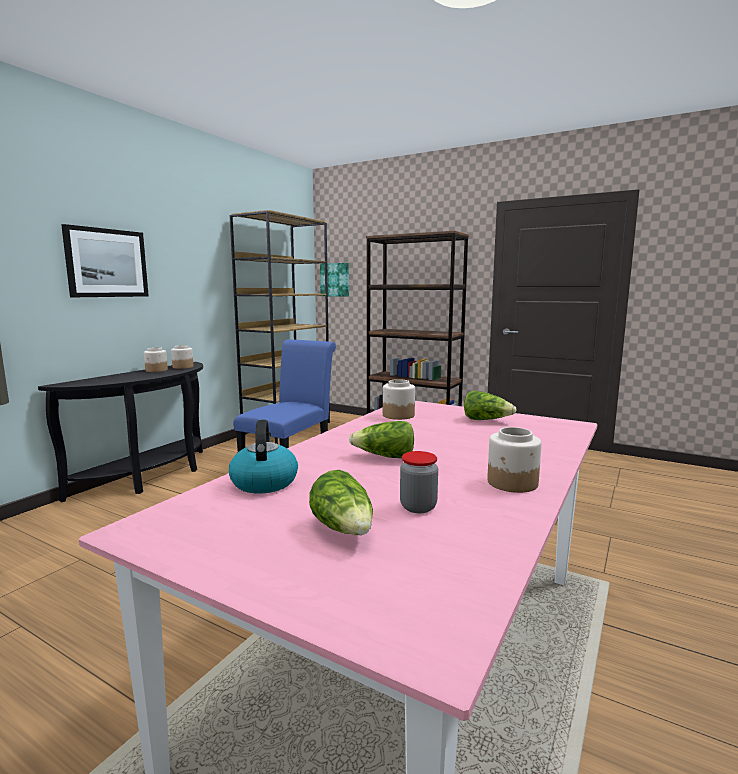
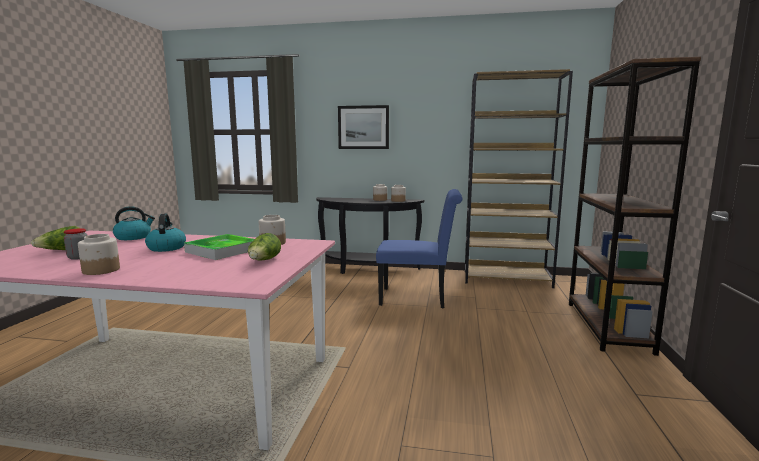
camera: 70 degrees right, 0 degrees up
(335, 279) = (610, 133): picture -> none
(385, 457) = (166, 248): lettuce -> kettle
(425, 433) = (222, 250): none -> tray

